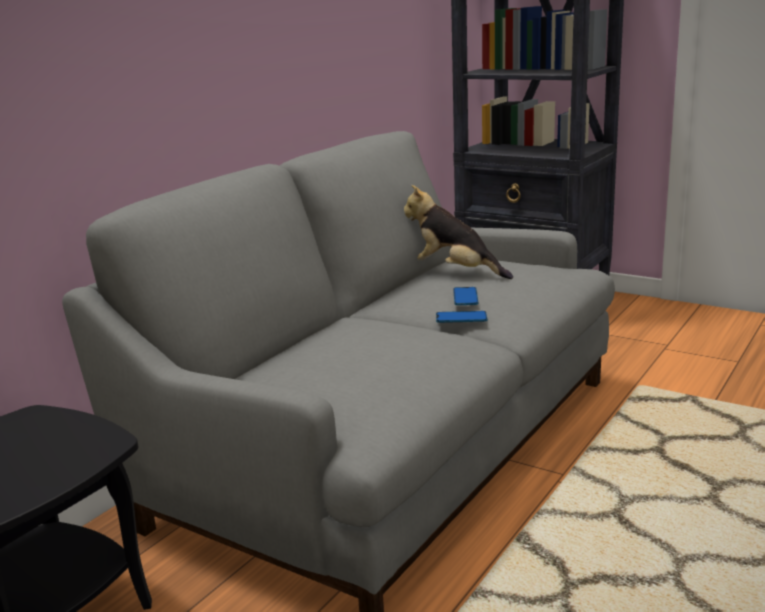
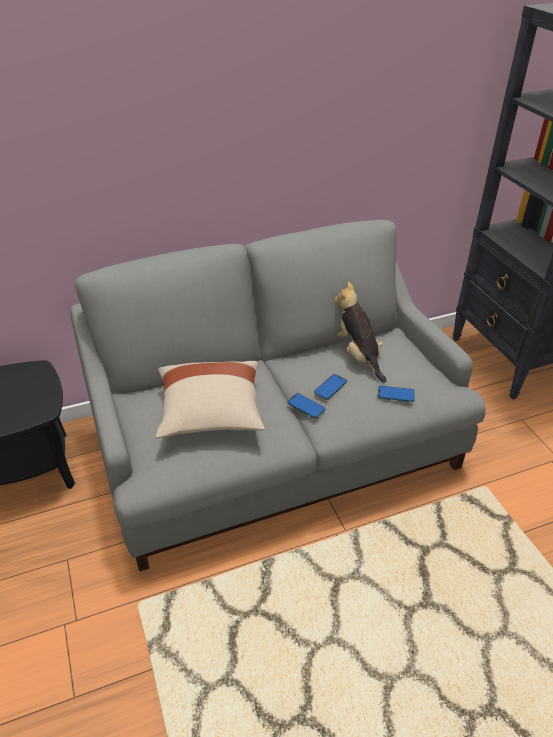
camera: 35 degrees right, 20 degrees up
(364, 355) = (210, 413): none -> beige pillow
(536, 282) = (396, 394): none -> phone

